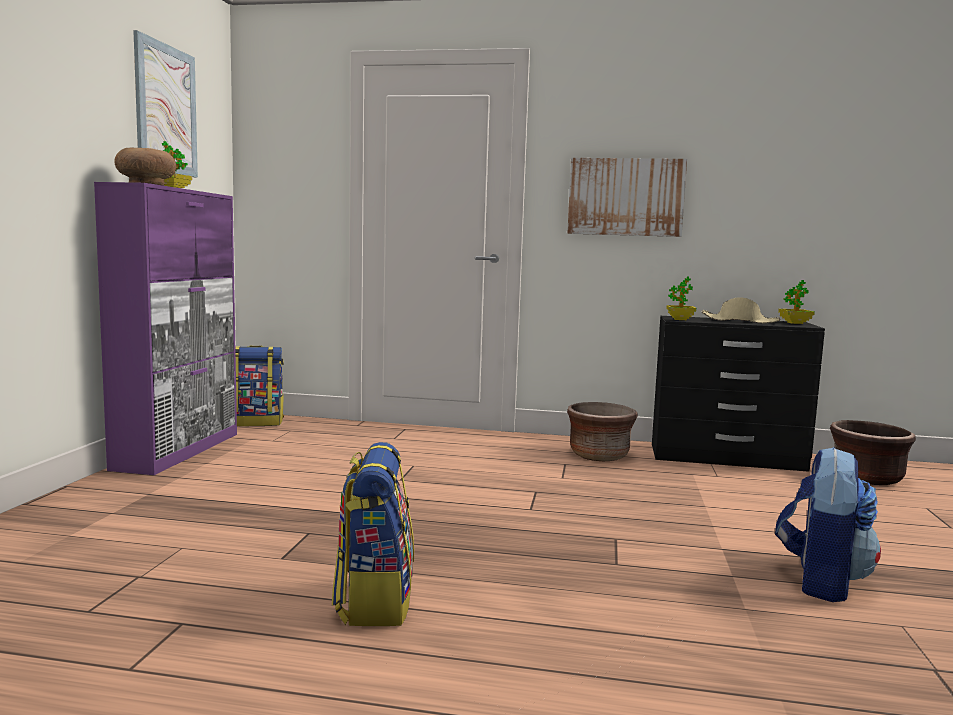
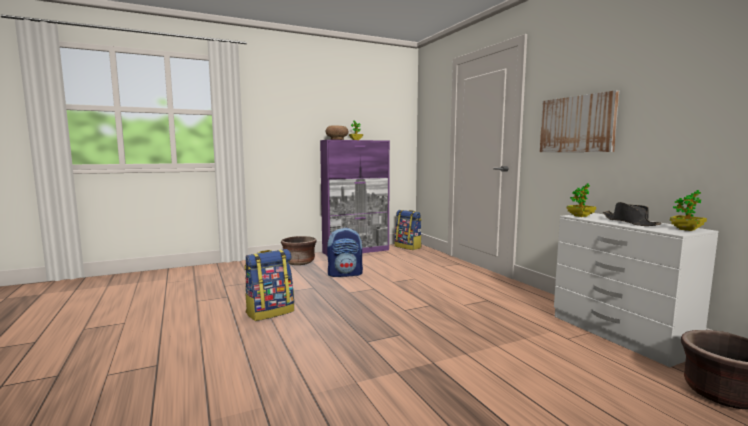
camera: 55 degrees right, 0 degrees up
(166, 109) = (367, 105): picture -> none
(599, 455) = (523, 303): brown planter -> brown planter (299, 262)
(727, 457) = (620, 334): black dresser -> white dresser
(740, 321) = (630, 222): beige hat -> black hat
(821, 581) = (431, 400): backpack -> backpack (345, 274)

